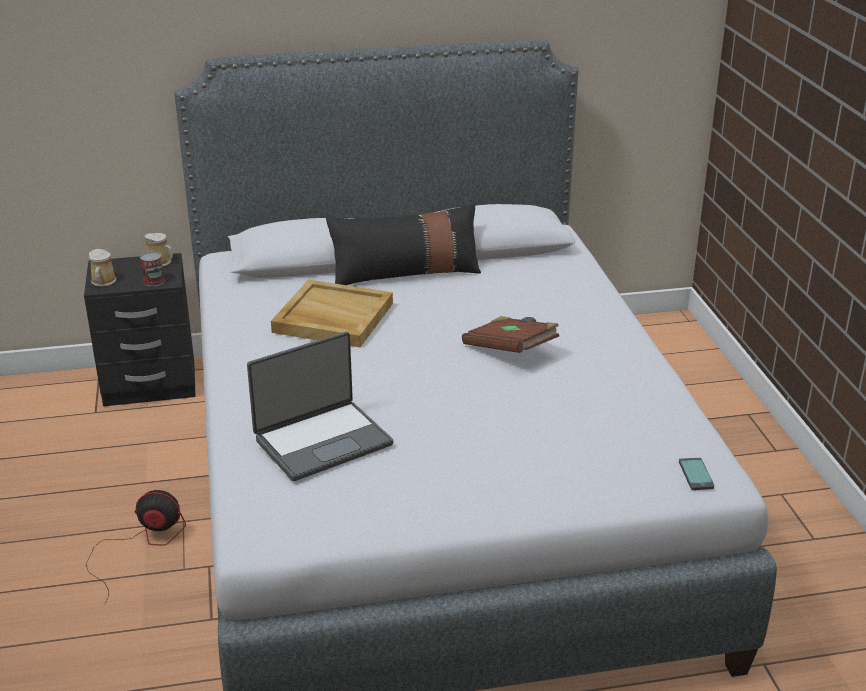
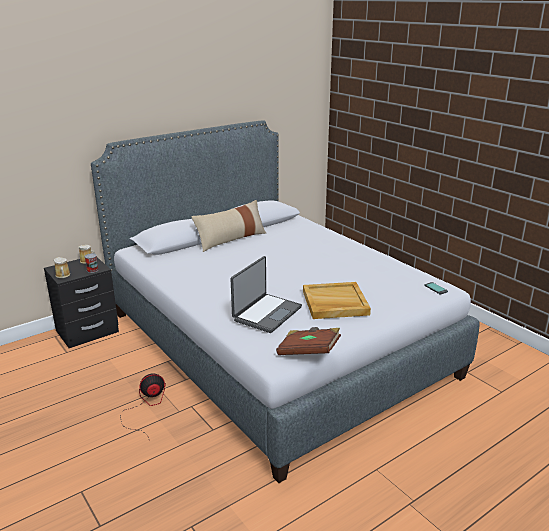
camera: 25 degrees left, 5 degrees down
(332, 318) = (215, 263): beige tray -> beige tray (334, 303)
(405, 273) = (231, 239): black pillow -> beige pillow
(510, 350) = (311, 260): brown book -> brown book (308, 352)

